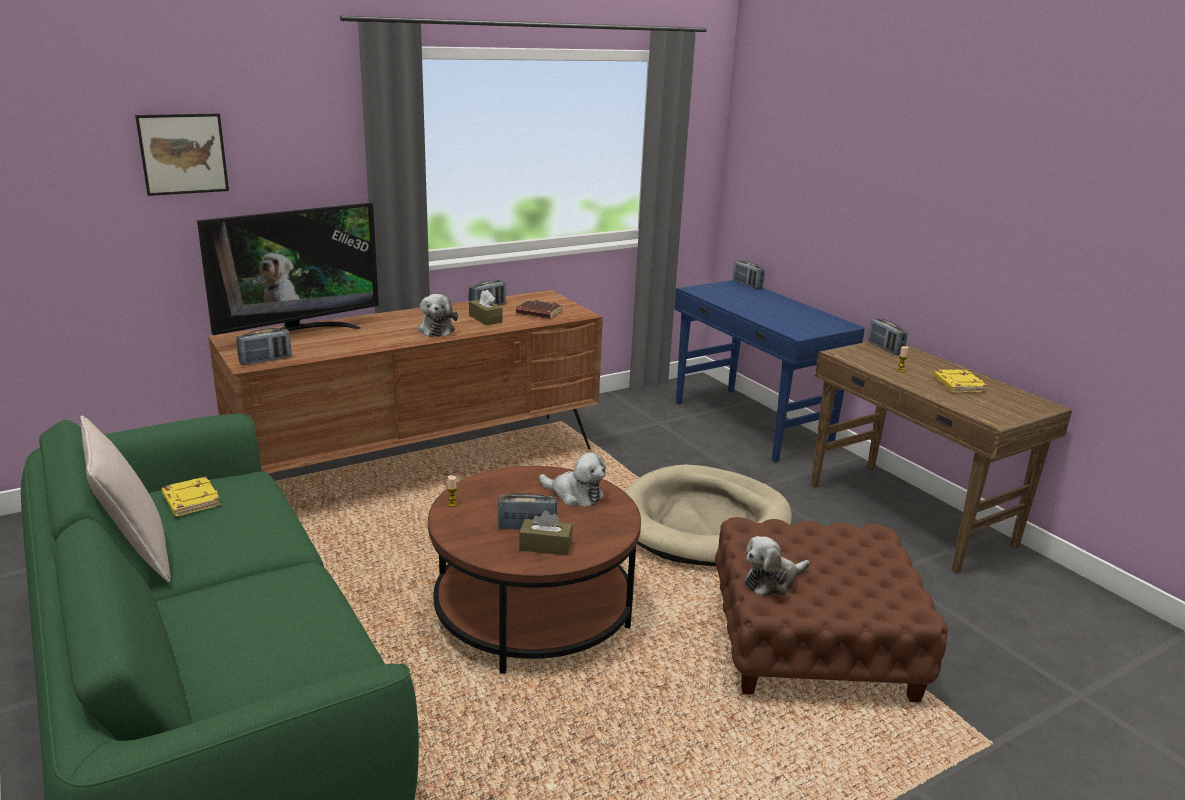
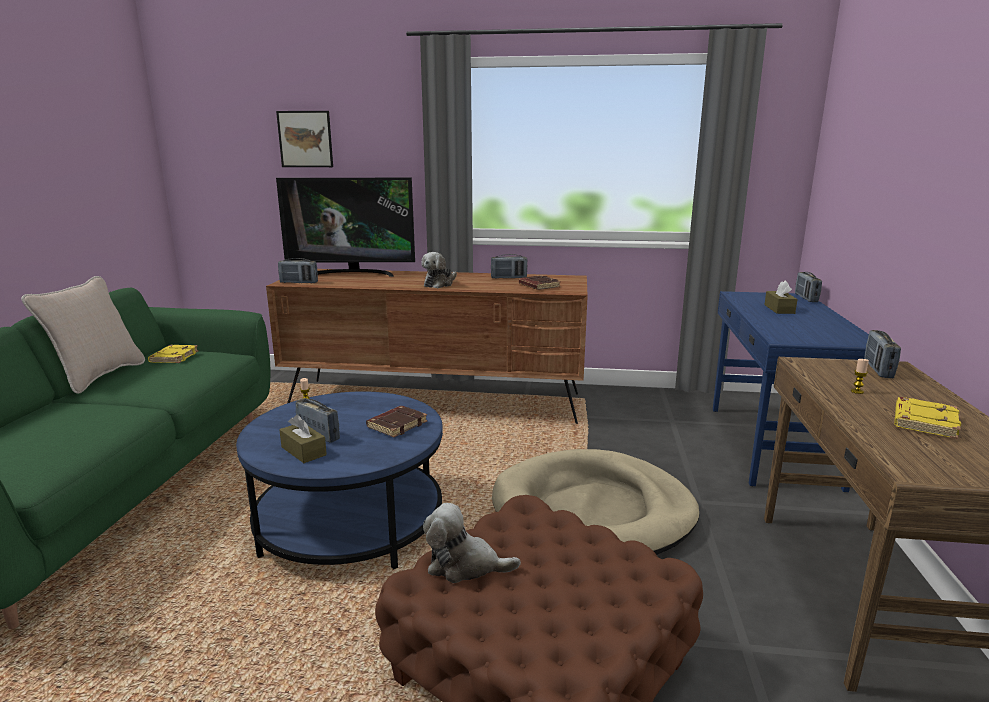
camera: 40 degrees right, 5 degrees down
(485, 319) = (489, 283): brown tissue box -> brown tissue box (779, 309)
(533, 611) = (350, 523): brown coffee table -> blue coffee table
(575, 495) = (397, 425): plush toy -> brown book

